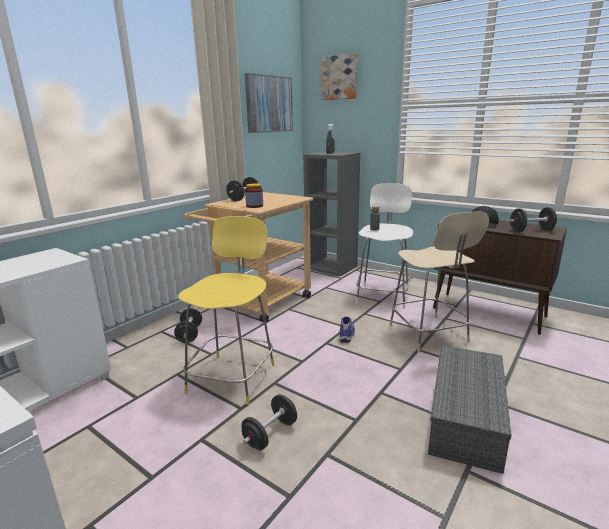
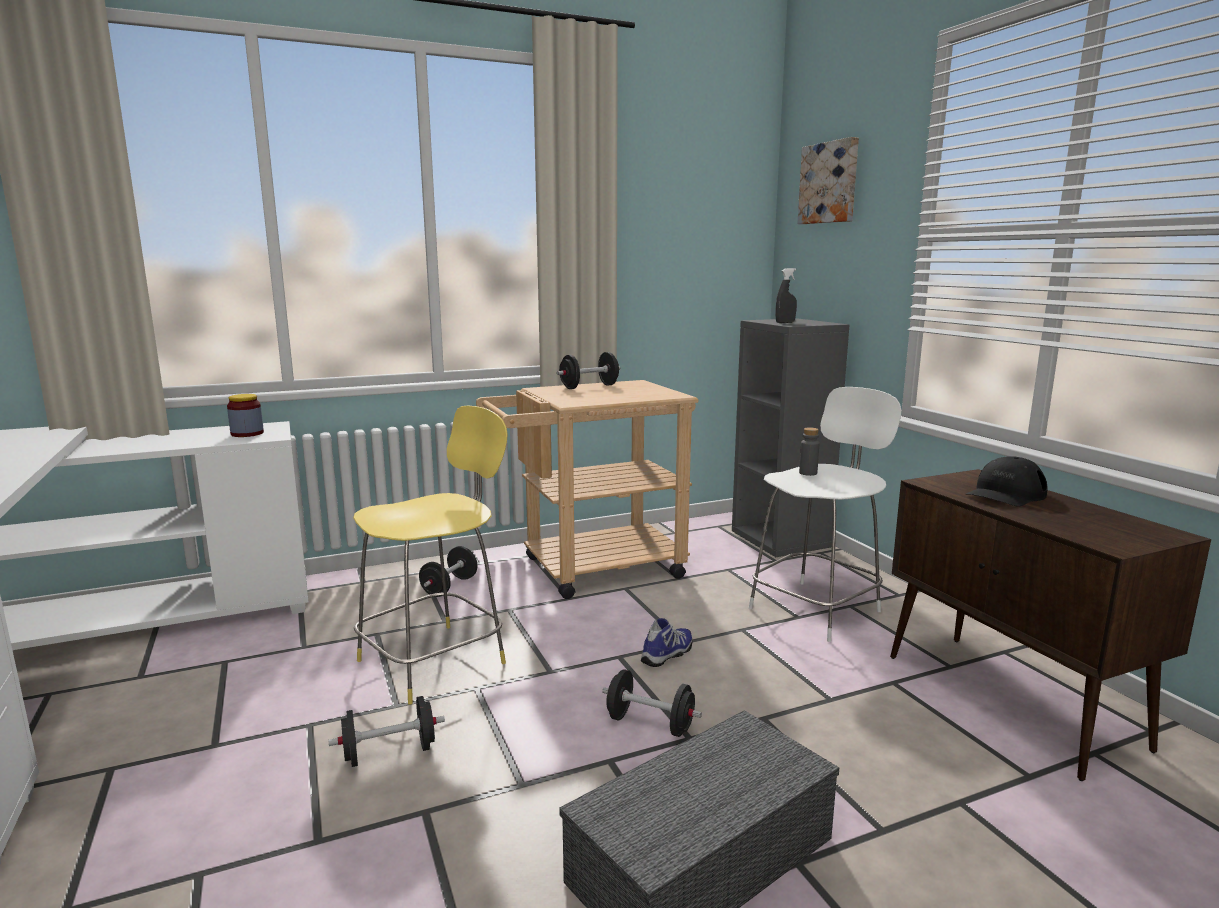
camera: 30 degrees right, 5 degrees down
(254, 206) = (575, 399): jar -> jar (247, 433)
(269, 104) = (693, 232): picture -> none
(429, 334) = (819, 700): beige stool -> none
(531, 231) = (1089, 528): black dumbbell -> black dumbbell (650, 724)

